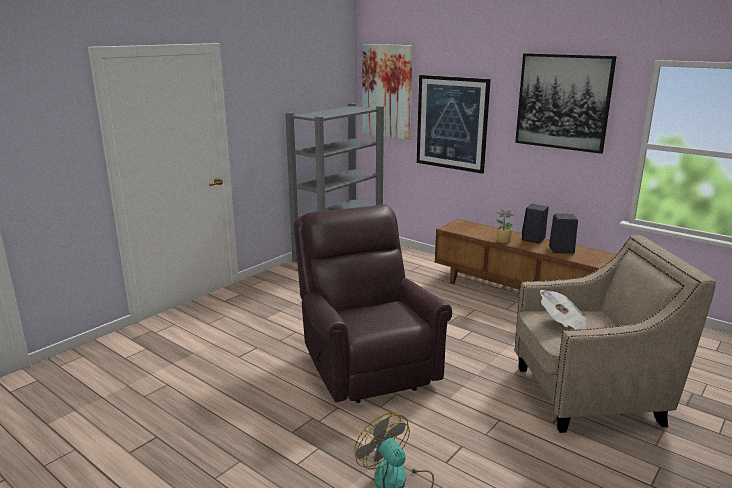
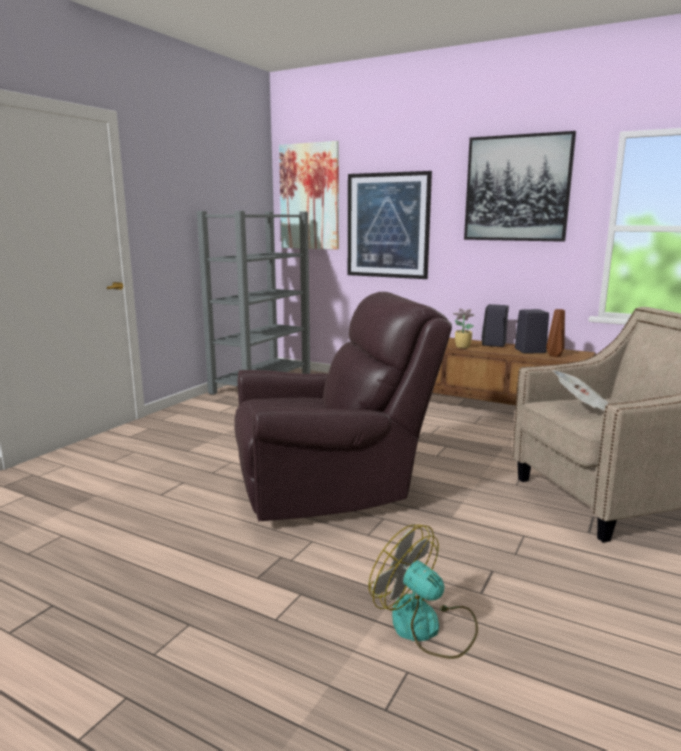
camera: 10 degrees left, 5 degrees down
(366, 363) = (332, 488): brown armchair -> brown armchair turned 105 degrees clockwise
(579, 257) = (554, 356): none -> brown vase

